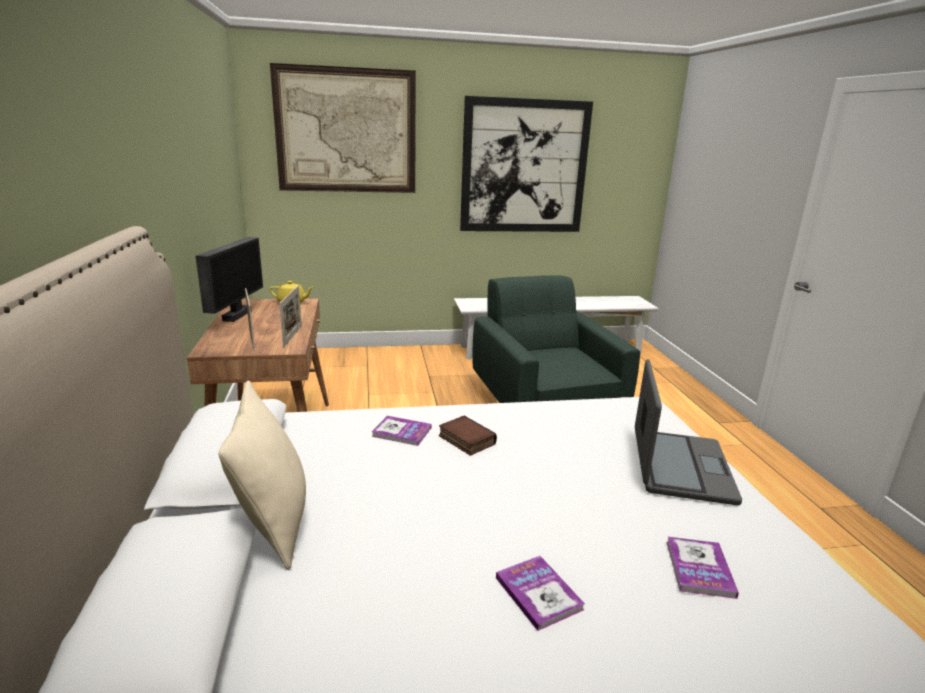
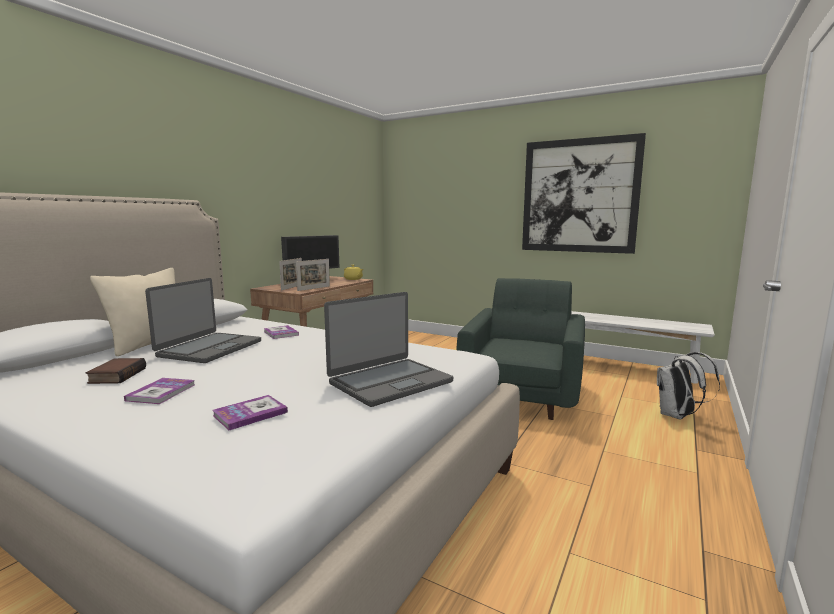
camera: 40 degrees right, 10 degrees down
(346, 131) = (444, 177): picture -> none
(390, 495) = (209, 349): none -> laptop
(465, 440) = (300, 342): book -> book (116, 375)
(672, 393) = (678, 416): none -> white backpack

